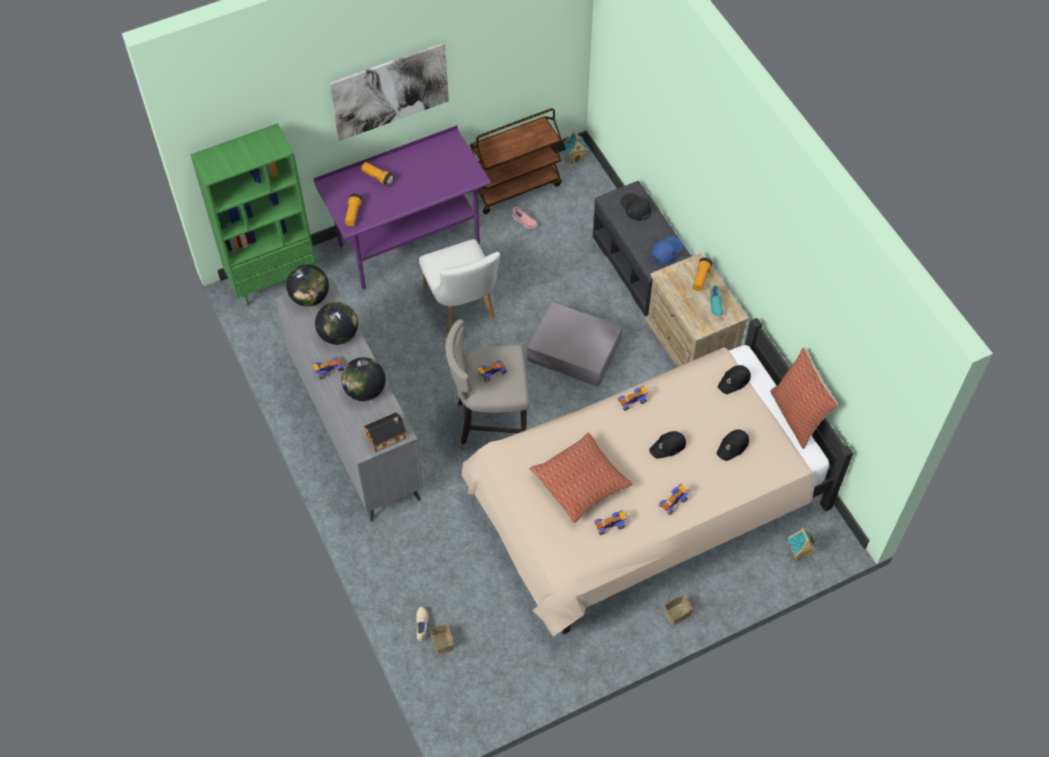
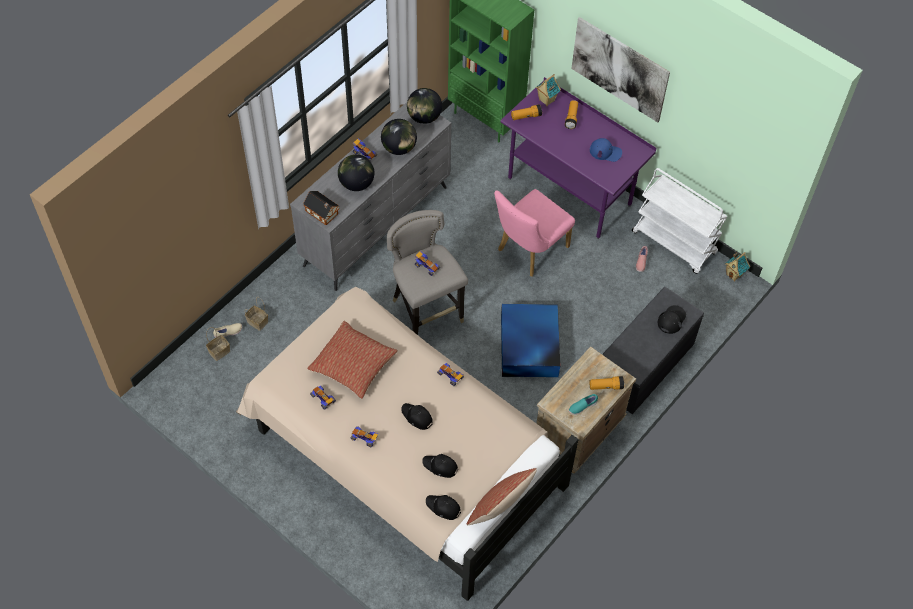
camera: 65 degrees right, 0 degrees up
(462, 307) = (529, 251): white chair -> pink chair
(515, 187) = (674, 243): brown cart -> white cart
(575, 351) = (528, 346): grey storage box -> blue storage box
(667, 251) = (637, 360): blue cap -> blue cap (605, 152)
(676, 615) = (310, 508): basket -> basket (256, 322)
(734, 381) = (509, 447): black cap -> black cap (443, 508)
(799, 553) = (409, 587): toy house -> toy house (546, 100)

